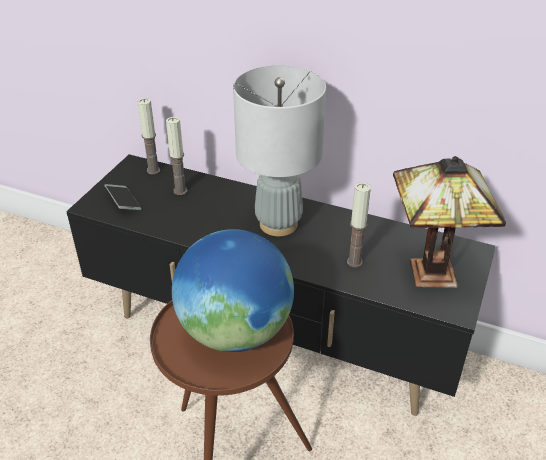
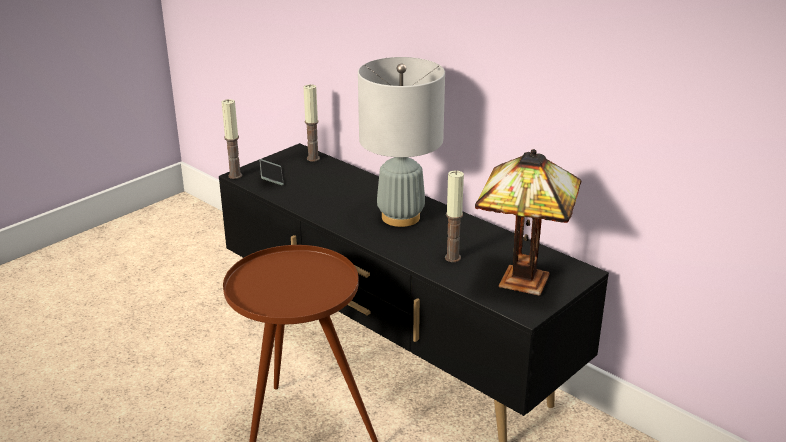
camera: 20 degrees right, 10 degrees down
(180, 191) = (327, 177): candle -> candle (235, 175)
(235, 332) = (304, 283): globe -> none

